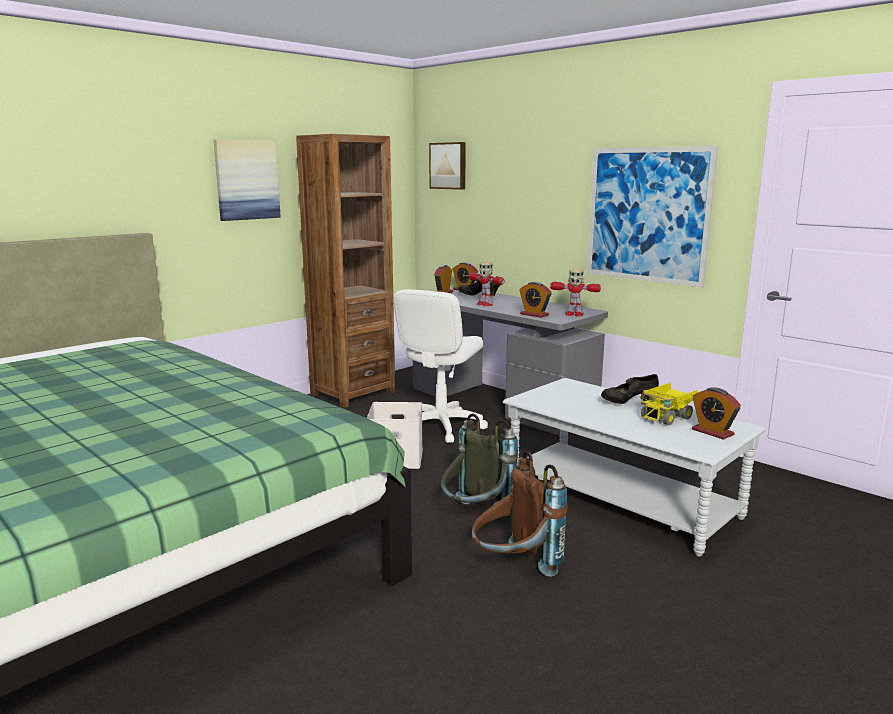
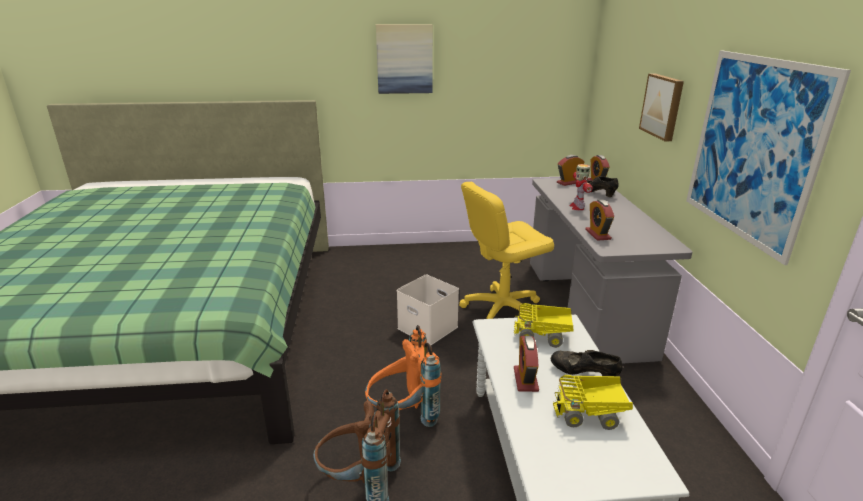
camera: 40 degrees right, 10 degrees up
(352, 393) = (480, 252): brown bookcase -> none
(440, 426) = (502, 310): white office chair -> yellow office chair
(448, 166) = (613, 50): picture -> picture (663, 106)
(475, 517) = (403, 415): grey backpack -> orange backpack
(569, 393) = (543, 337): none -> toy truck
(573, 314) = (640, 246): toy robot -> none
(712, 432) = (604, 463): alarm clock -> alarm clock (525, 379)

